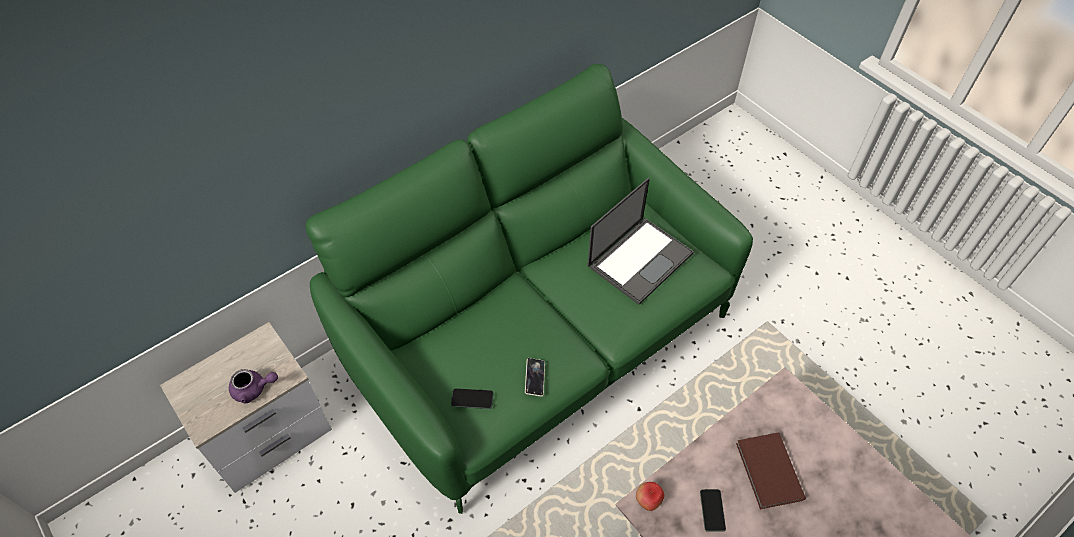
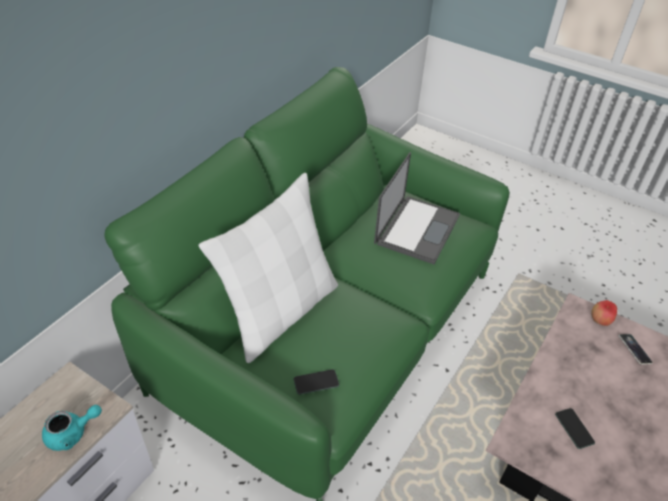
camera: 20 degrees left, 10 degrees down
(253, 389) = (72, 433): purple teapot -> turquoise teapot
(467, 319) = (280, 312): none -> white pillow
(535, 378) = (369, 348): phone -> phone (634, 350)
(648, 501) = (514, 437): apple -> apple (600, 321)
(767, 472) = (602, 382): brown book -> none

